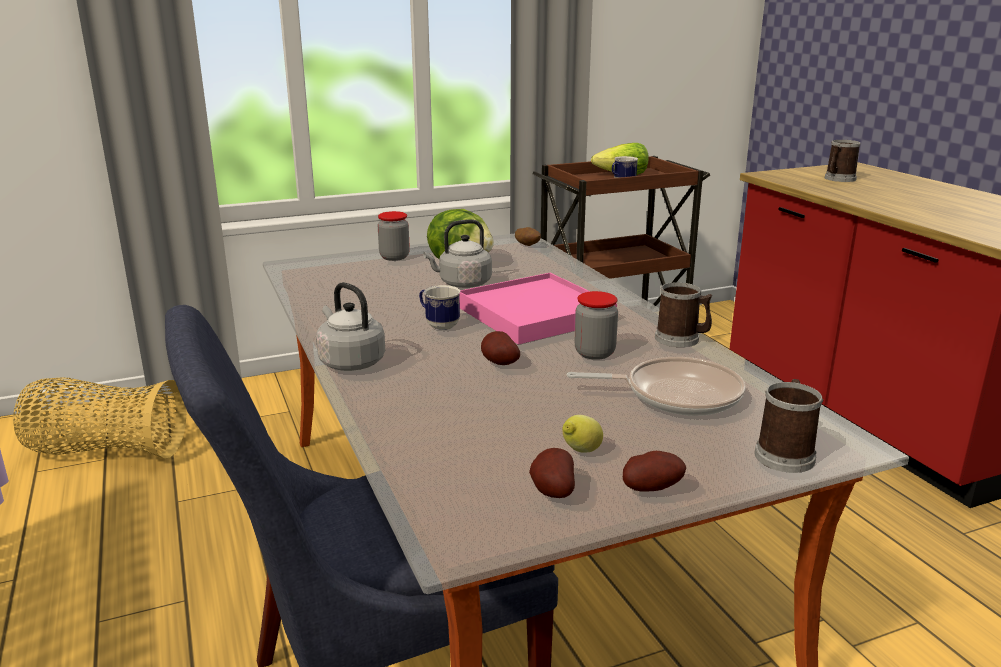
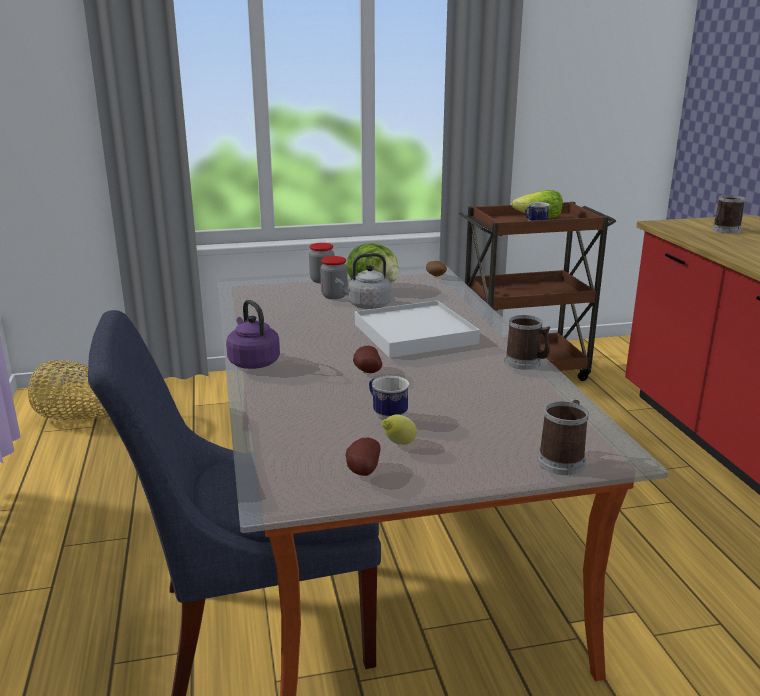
camera: 10 degrees right, 0 degrees up
(350, 362) = (253, 362): grey kettle -> purple kettle
(438, 325) = (333, 338): mug -> mug (386, 415)
(535, 313) = (415, 334): pink tray -> white tray
(594, 353) = (448, 369): jar -> jar (334, 296)
(650, 489) = (439, 476): potato -> none
(676, 394) = (498, 406): frying pan -> none

